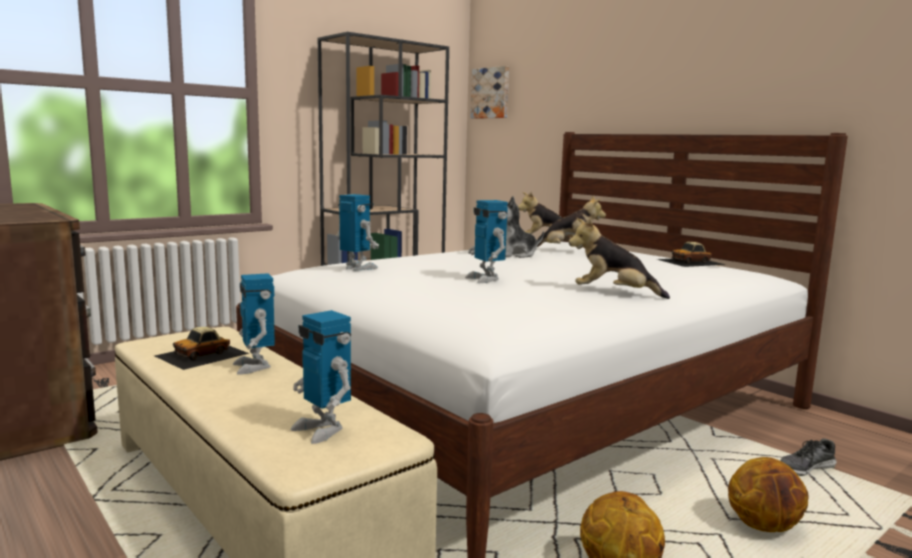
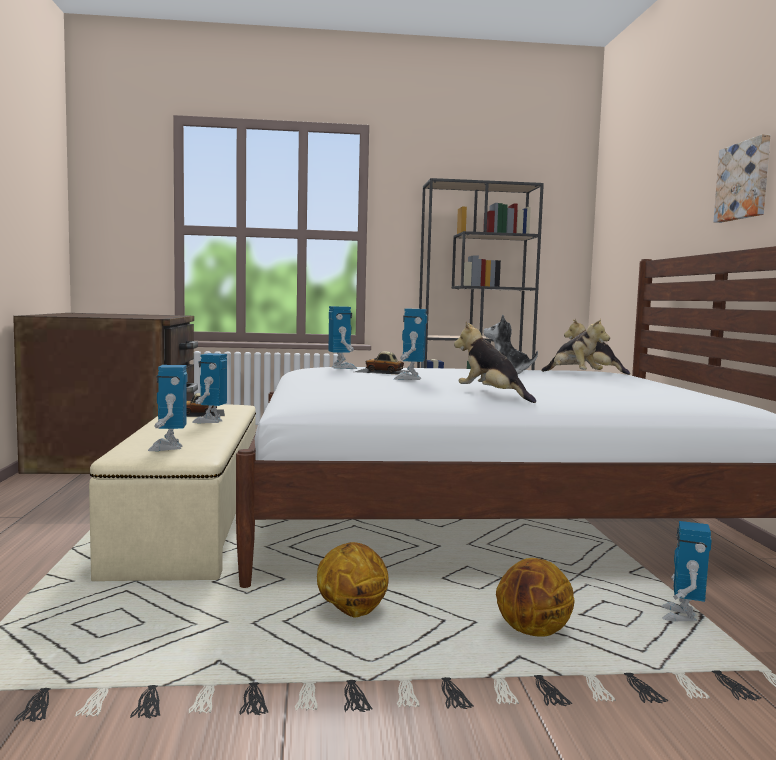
camera: 35 degrees right, 5 degrees down
(491, 93) = (606, 226): picture -> picture (744, 181)
(691, 262) = (682, 390): toy car -> toy car (383, 371)
(806, 469) = (682, 617): shoe -> toy robot

